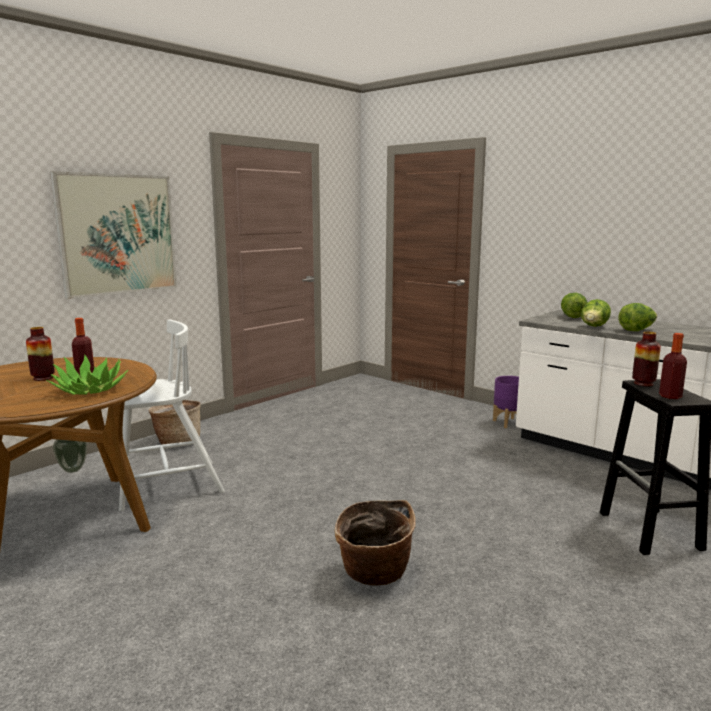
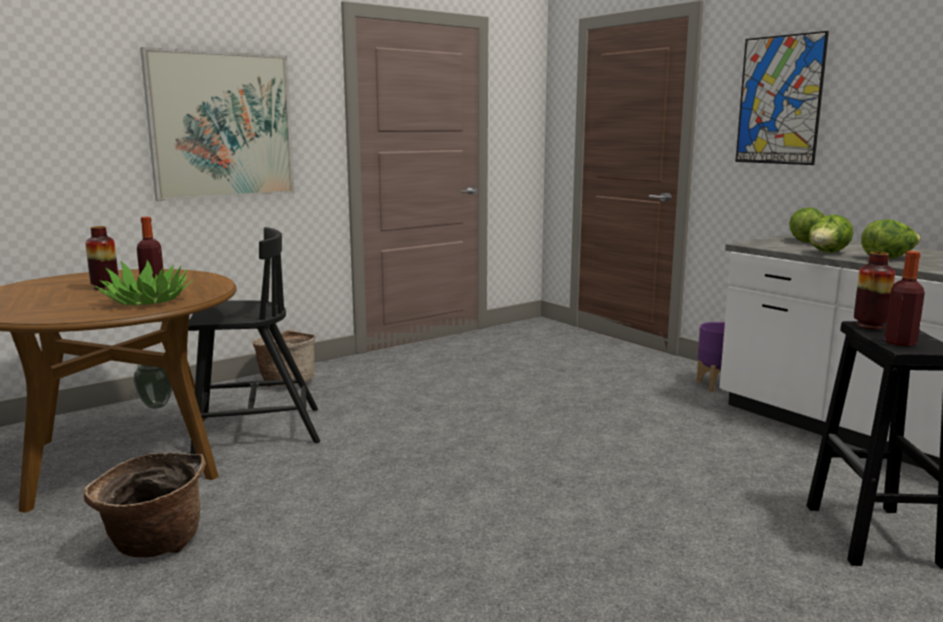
camera: 10 degrees right, 0 degrees up
(166, 485) = (255, 430): white chair -> black chair
(374, 574) = (467, 553): basket -> basket (153, 544)
(546, 213) = (779, 100): none -> picture

